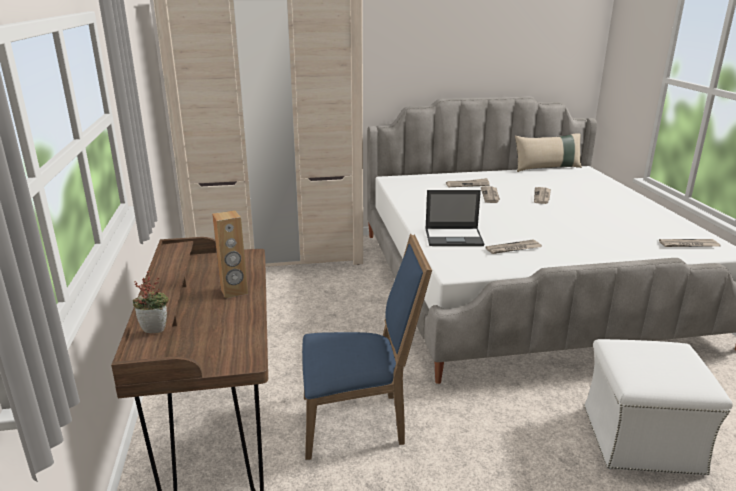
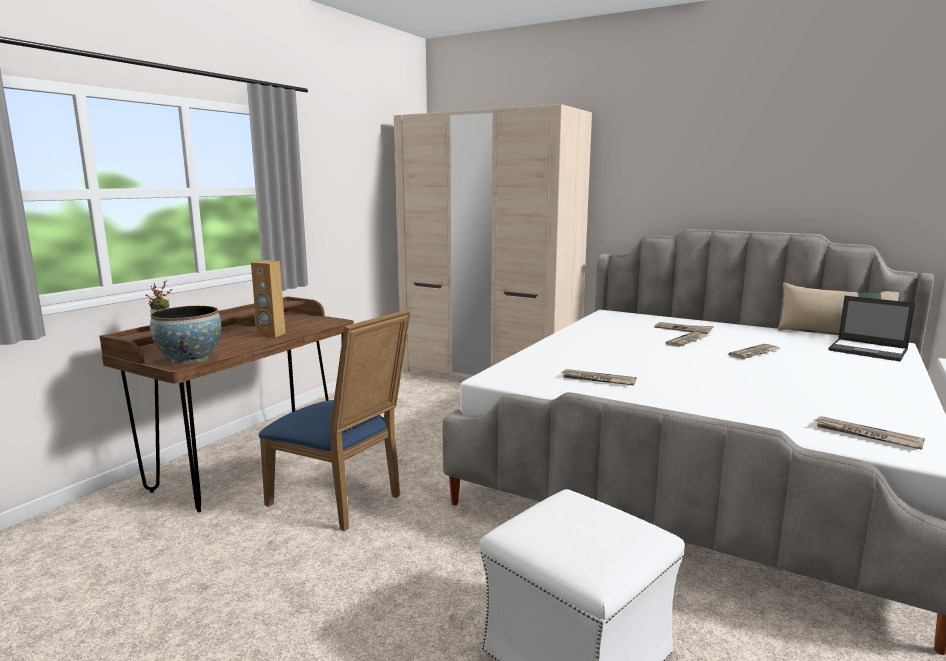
camera: 40 degrees right, 10 degrees down
(240, 351) = (190, 359): none -> bowl
(454, 237) = (558, 359): laptop -> laptop (869, 350)

